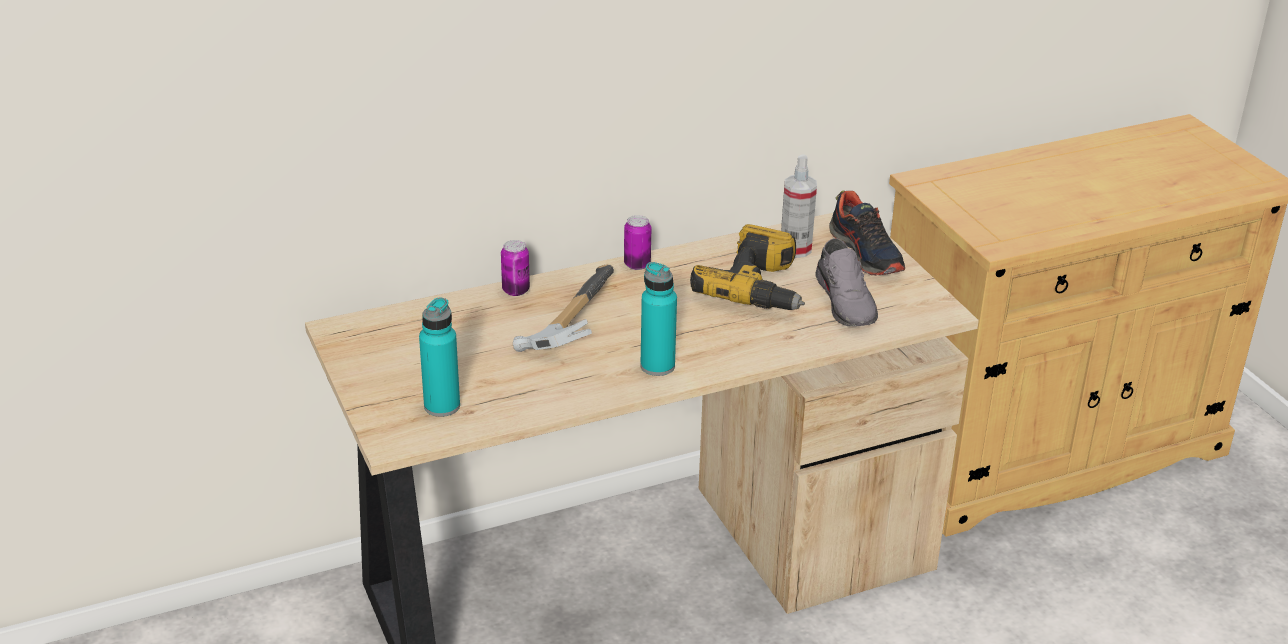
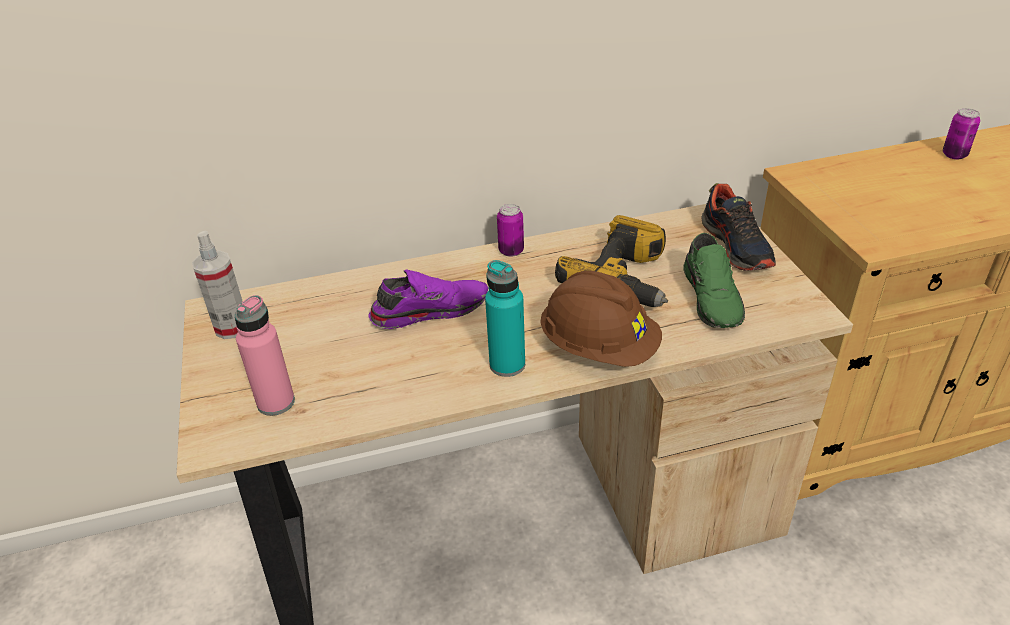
camera: 10 degrees right, 5 degrees up
(442, 406) = (276, 402): turquoise bottle -> pink bottle
(516, 290) = (390, 274): can -> can (954, 155)
(567, 322) = (429, 310): hammer -> purple shoe
(742, 348) = (599, 348): none -> brown hard hat
(795, 249) = (666, 239): spray bottle -> spray bottle (232, 327)
(847, 302) = (713, 298): grey shoe -> green shoe

